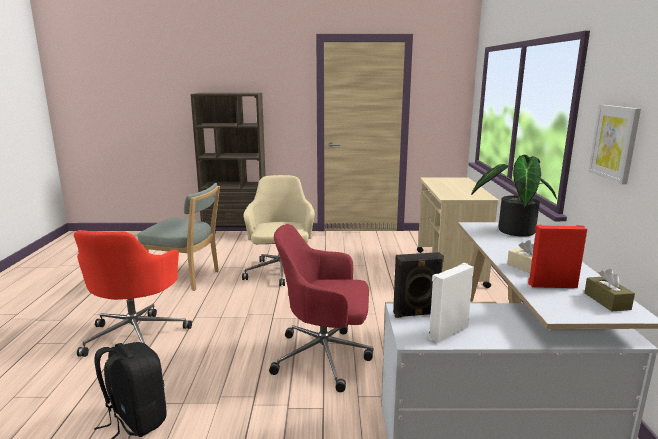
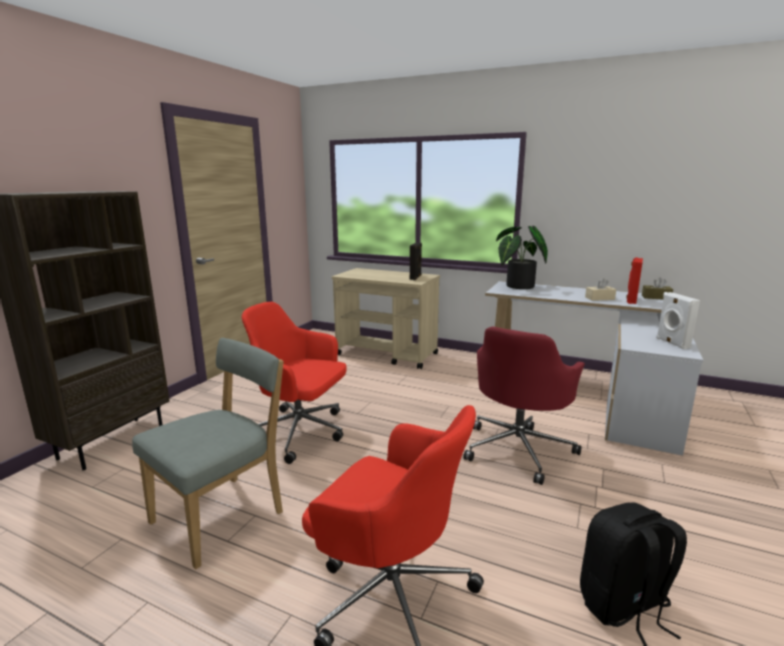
camera: 65 degrees left, 0 degrees up
(281, 273) = (300, 432): beige office chair -> red office chair
(416, 314) = (642, 344): black speaker -> black speaker (416, 277)
(615, 142) = (579, 208): picture -> none

